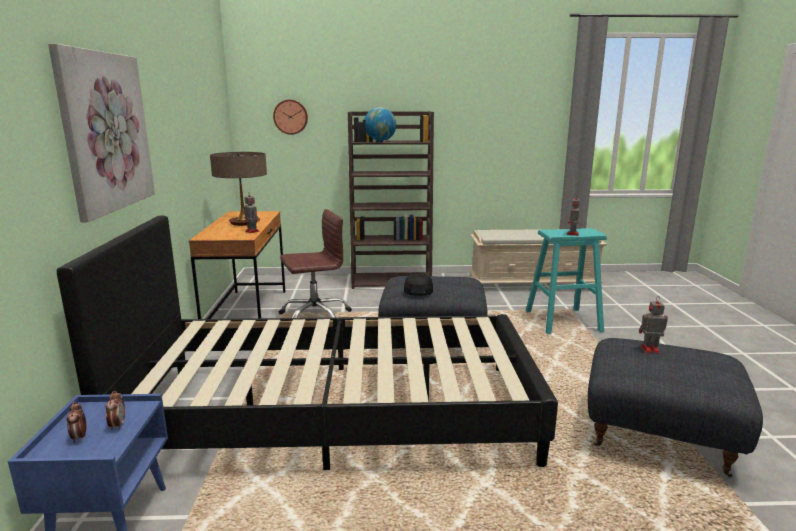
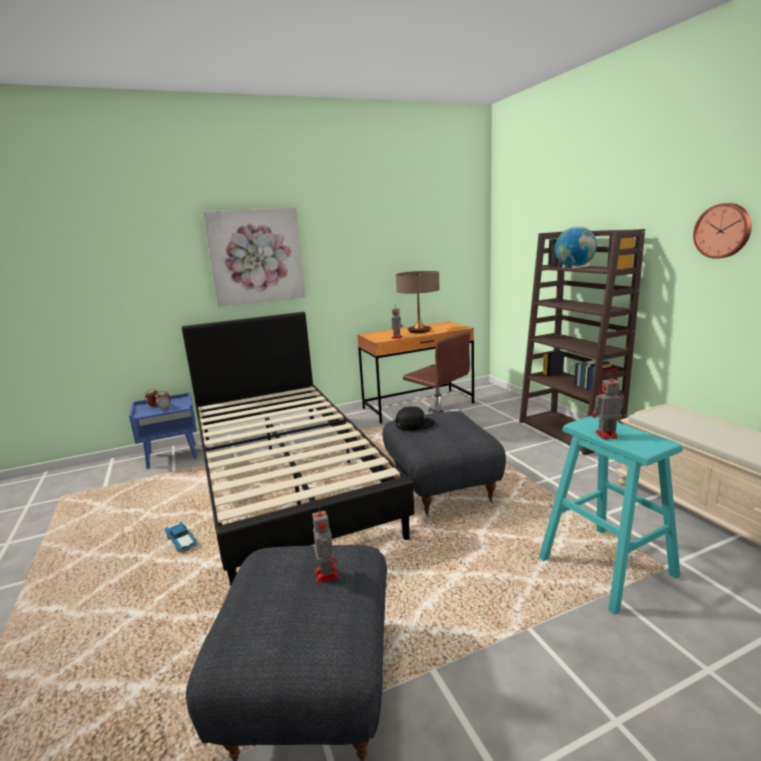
camera: 70 degrees right, 0 degrees up
(290, 117) = (525, 238): wall clock -> wall clock (723, 231)
(424, 504) = (182, 542): none -> toy car

